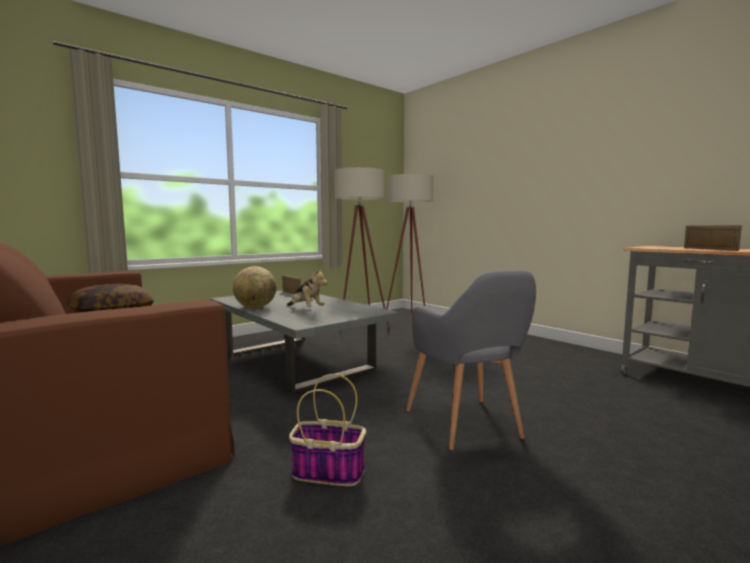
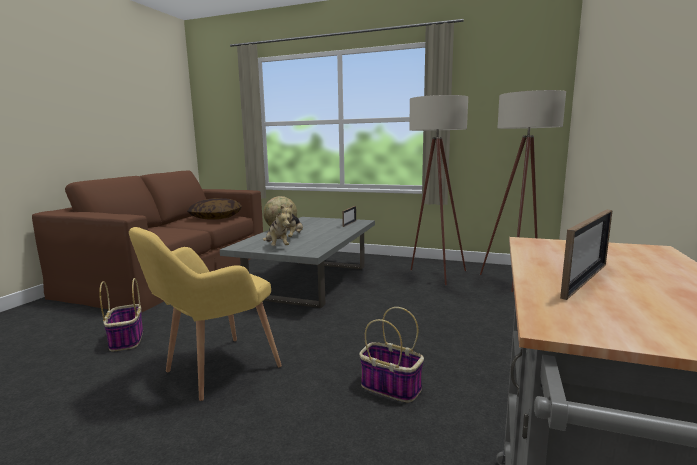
camera: 60 degrees right, 5 degrees up
(335, 315) = (277, 247): none -> plush toy
(468, 427) = (214, 371): grey armchair -> yellow armchair
(535, 377) = (389, 387): none -> basket

